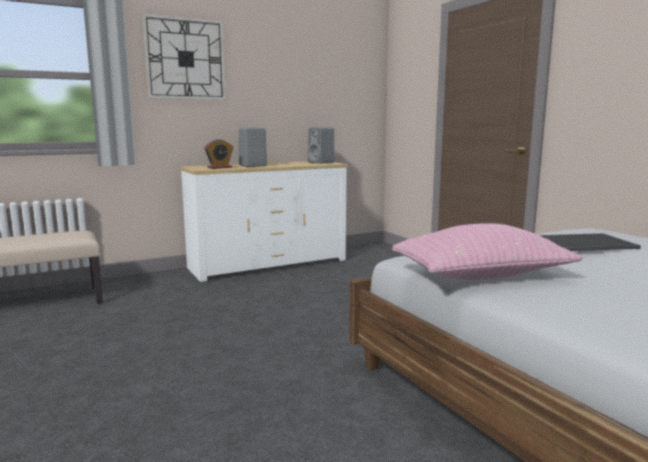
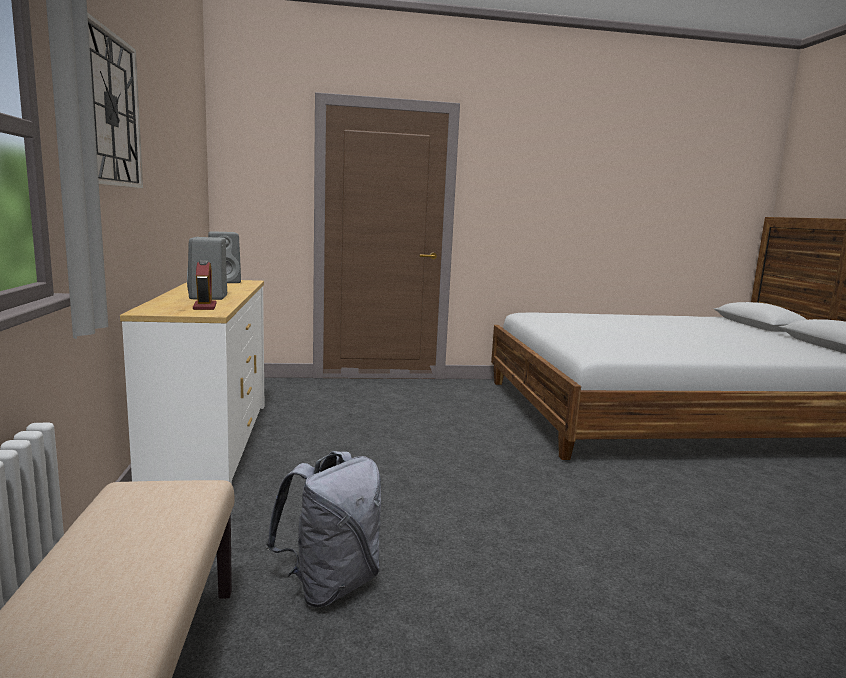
camera: 70 degrees left, 0 degrees up
(112, 319) = (330, 585): none -> grey backpack
(481, 276) = (650, 350): pink pillow -> none
(578, 243) = (579, 322): tray -> none

